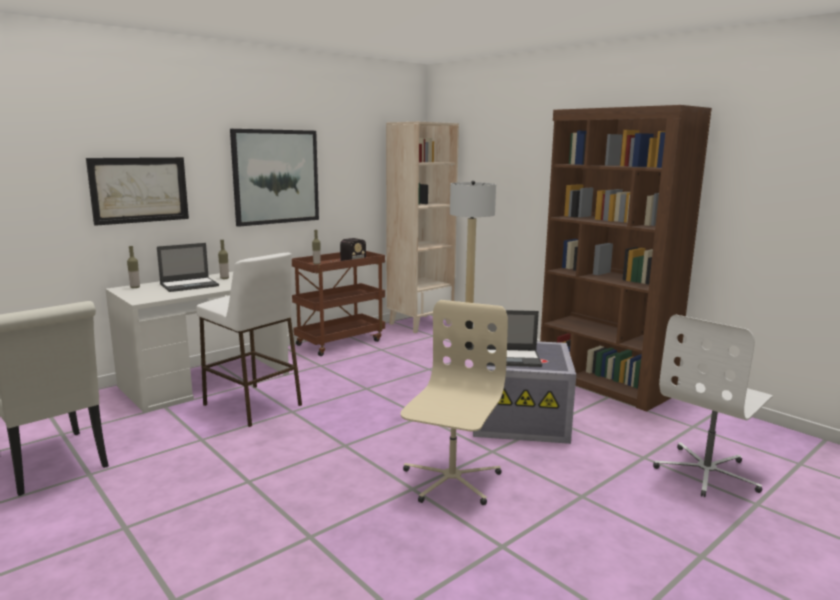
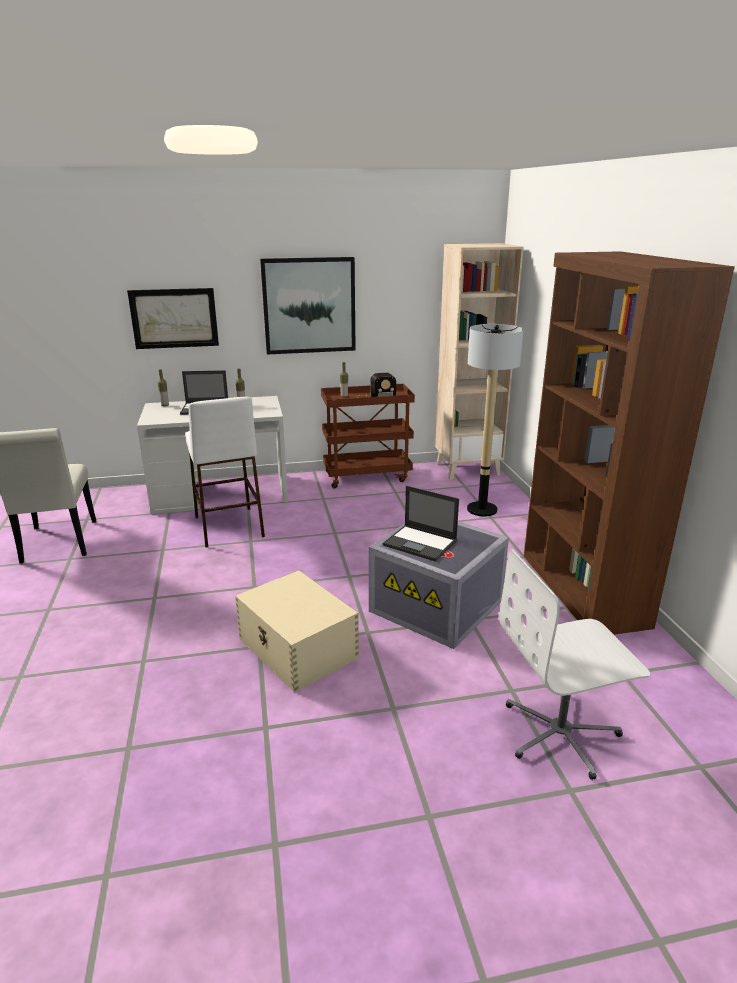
camera: 30 degrees right, 10 degrees up
(451, 480) = (298, 649): beige office chair -> beige storage box

